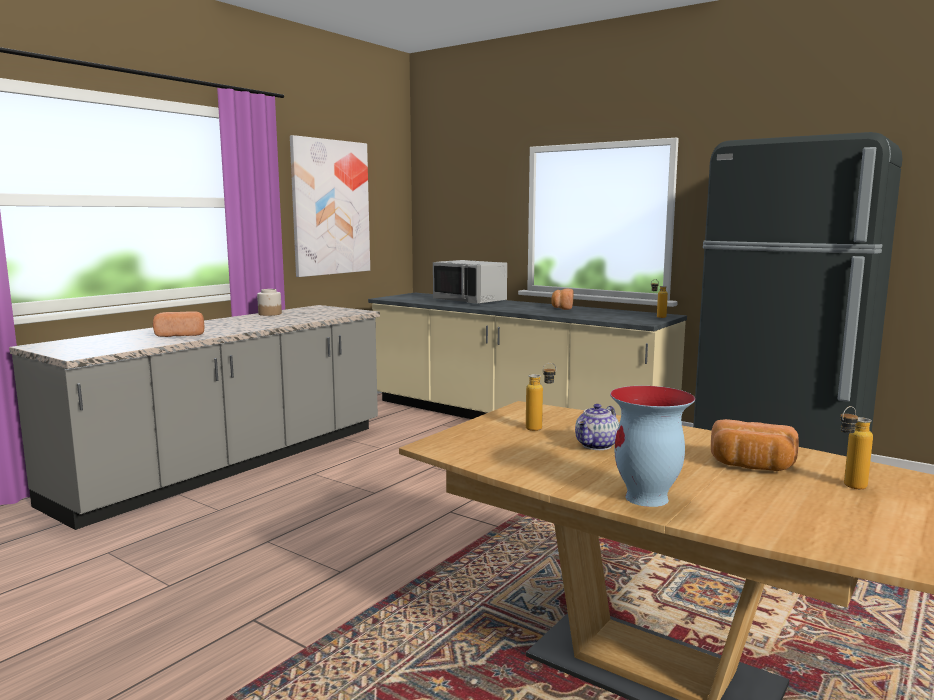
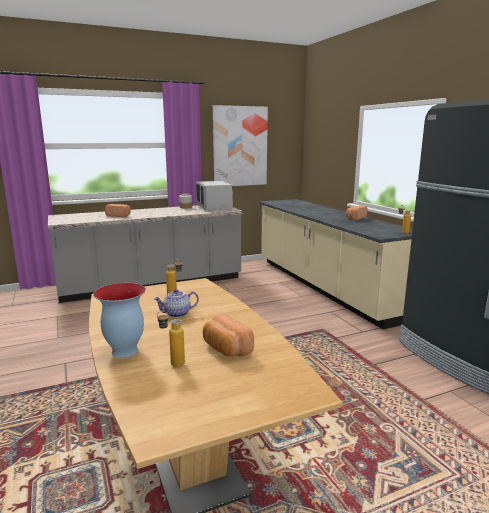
camera: 30 degrees right, 5 degrees up
(470, 300) = (312, 208): grey microwave -> grey microwave (214, 207)
(849, 487) = (247, 379): bottle -> bottle (172, 363)

